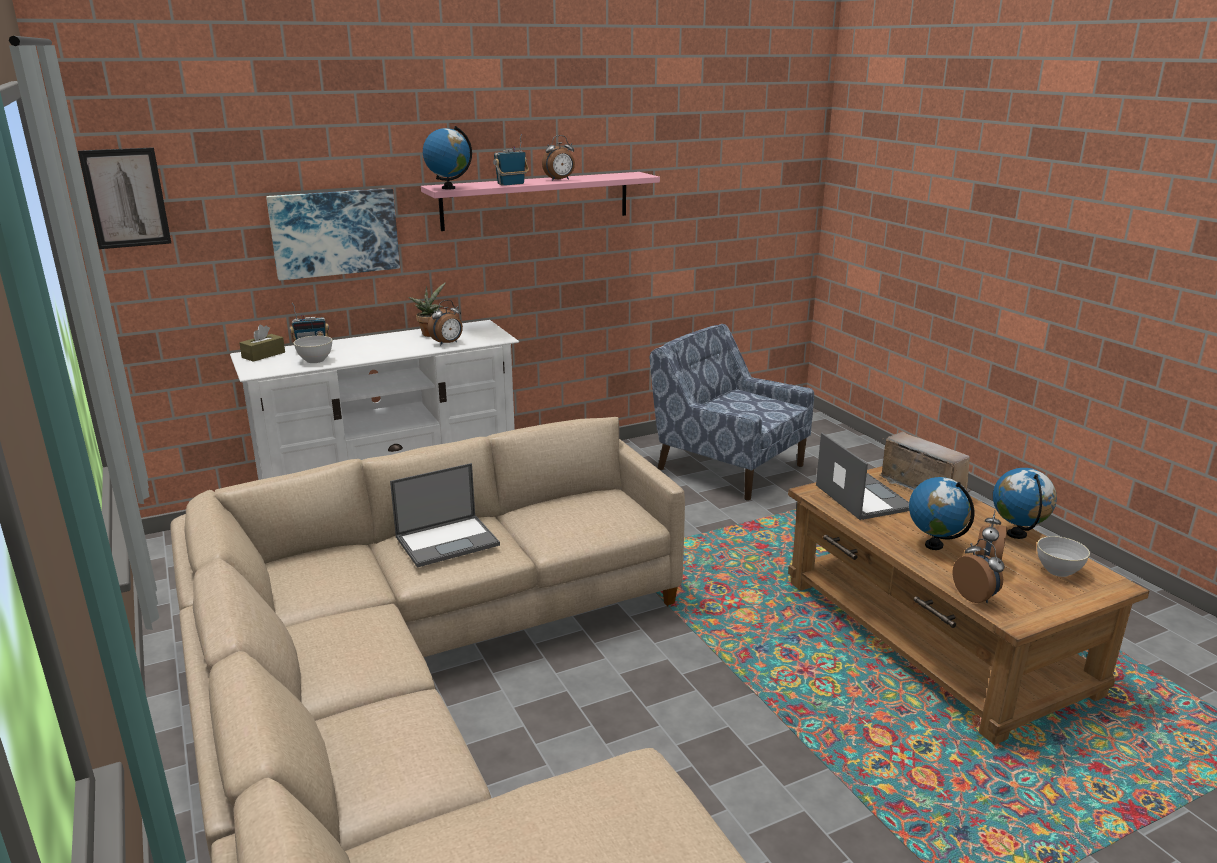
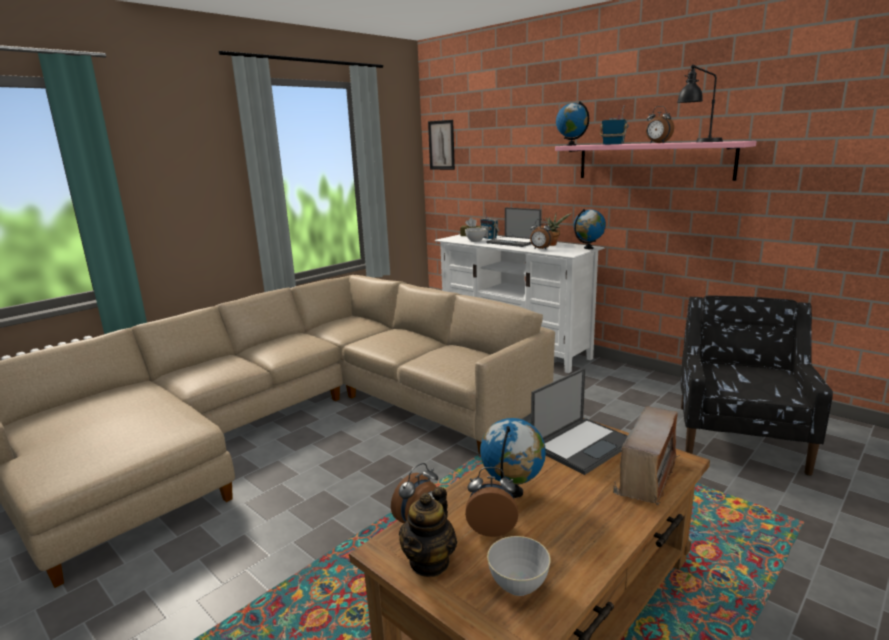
camera: 70 degrees right, 5 degrees down
(334, 232) = (522, 172): picture -> none
(448, 540) = (395, 337): laptop -> laptop (514, 242)
(602, 177) = (697, 142): none -> black table lamp
(728, 467) = (739, 437): blue armchair -> black armchair
(1017, 534) = (591, 549): globe -> globe (588, 248)
(1031, 601) = (430, 562): none -> teapot

